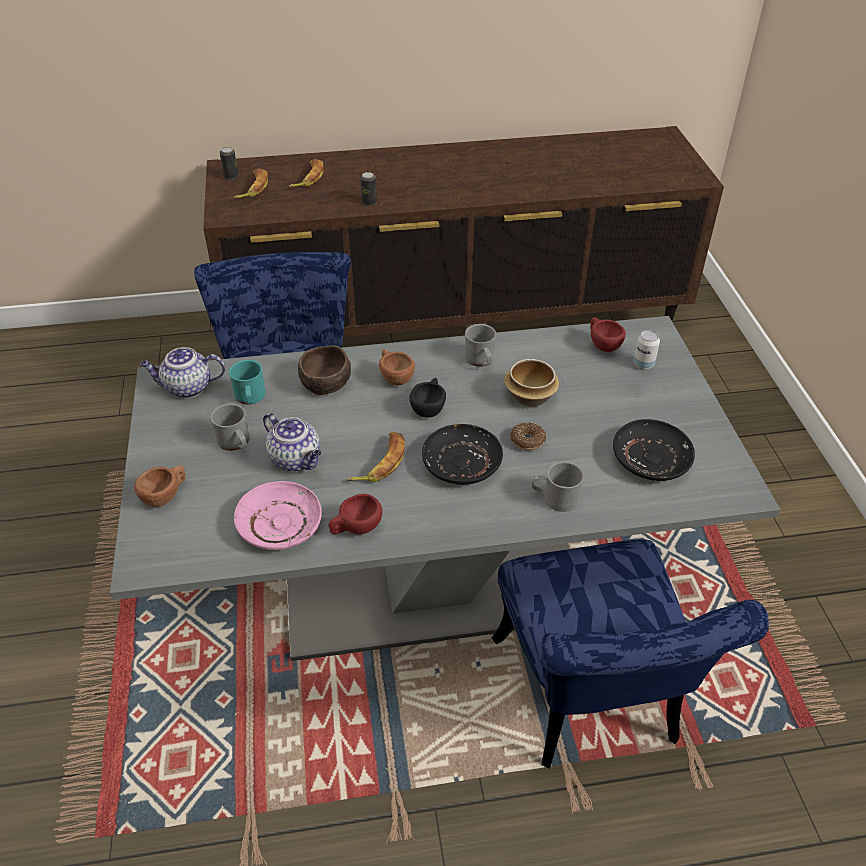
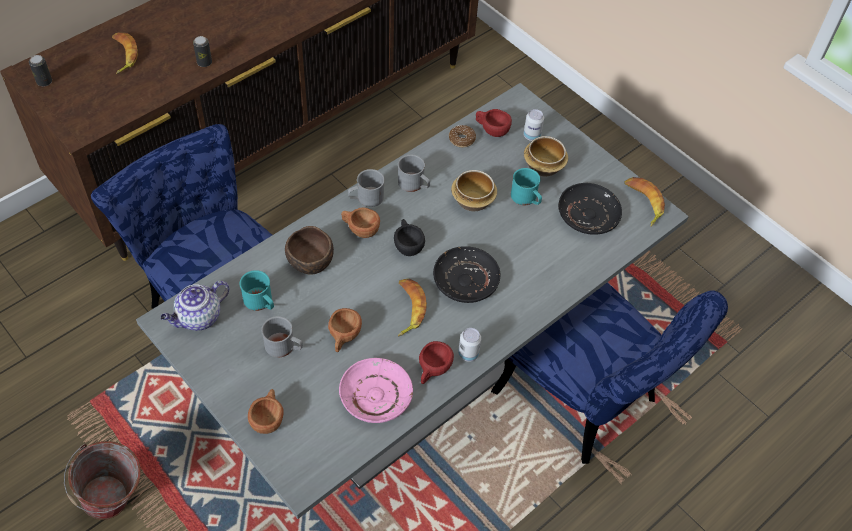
camera: 35 degrees left, 10 degrees up
(85, 561) = (116, 503): none -> bucket
(253, 188) = (78, 87): banana -> banana (643, 203)
(296, 459) = (344, 337): teapot -> brown cup
(406, 530) = (468, 354): none -> can
(527, 440) = (497, 240): donut -> donut (462, 139)
(555, 498) = (548, 277): grey mug -> grey mug (366, 198)
(591, 416) = (526, 198): none -> turquoise mug
(633, 395) = (542, 166): none -> bowl

